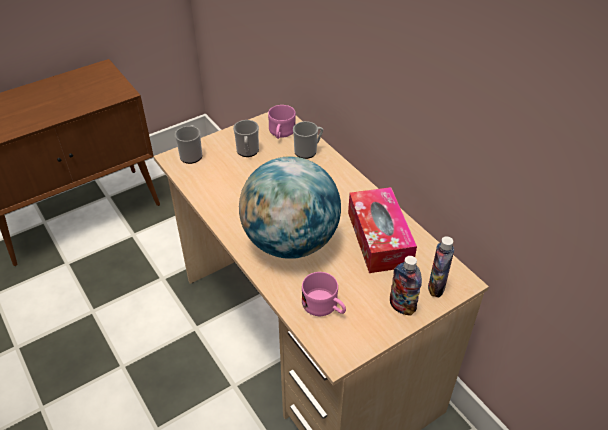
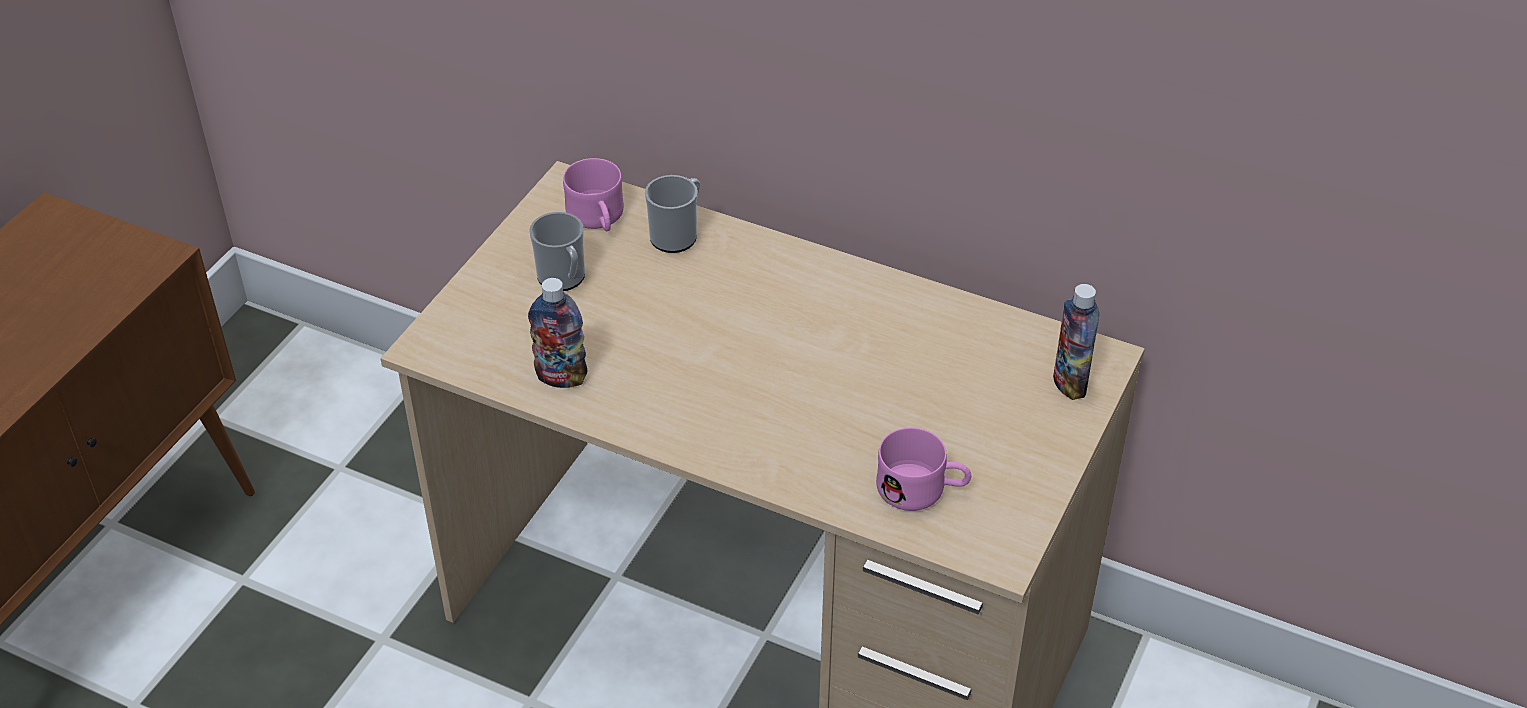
camera: 30 degrees left, 0 degrees up
(192, 154) = (458, 325): mug -> none
(290, 242) = (780, 410): globe -> none
(379, 238) = (923, 342): tissue box -> none
(402, 306) = (1040, 436): bottle -> bottle (561, 377)

